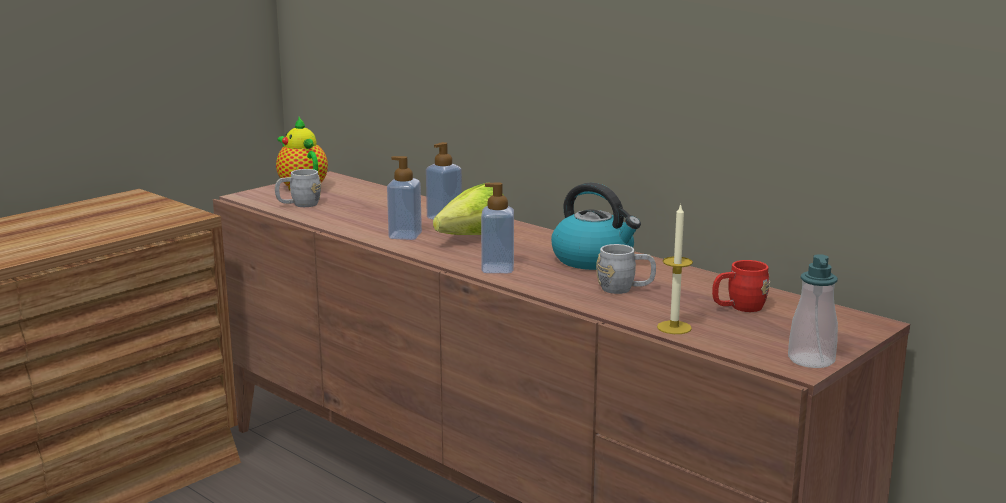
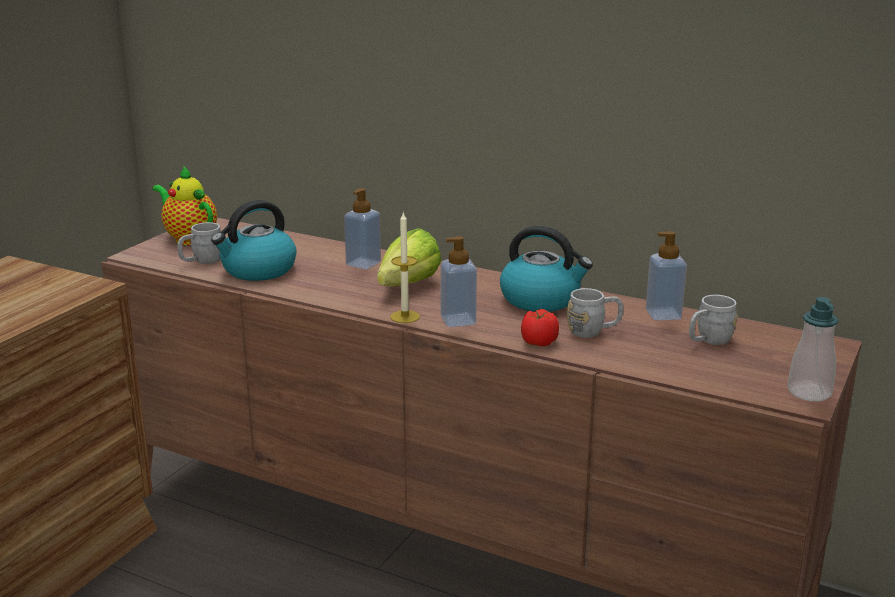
camera: 15 degrees left, 5 degrees up
(343, 215) = (258, 270): none -> kettle
(405, 236) = (339, 289): soap dispenser -> soap dispenser (663, 314)
(561, 292) = (538, 342): none -> tomato
(674, 327) = (668, 371): candle -> candle (405, 317)
(738, 307) = (708, 341): red mug -> grey mug

